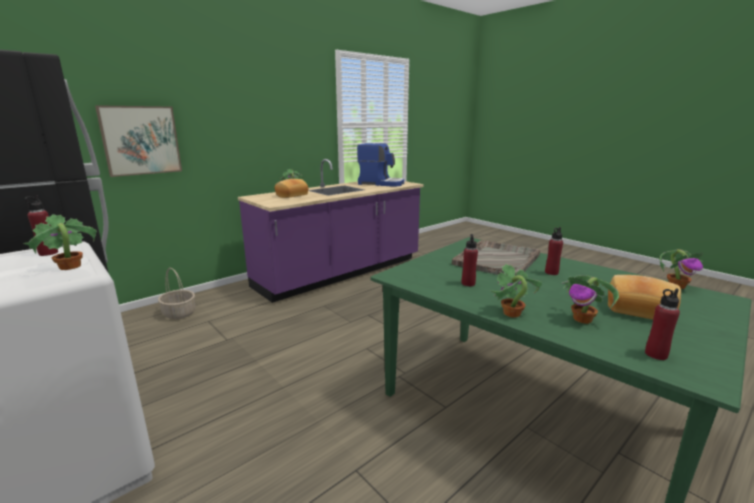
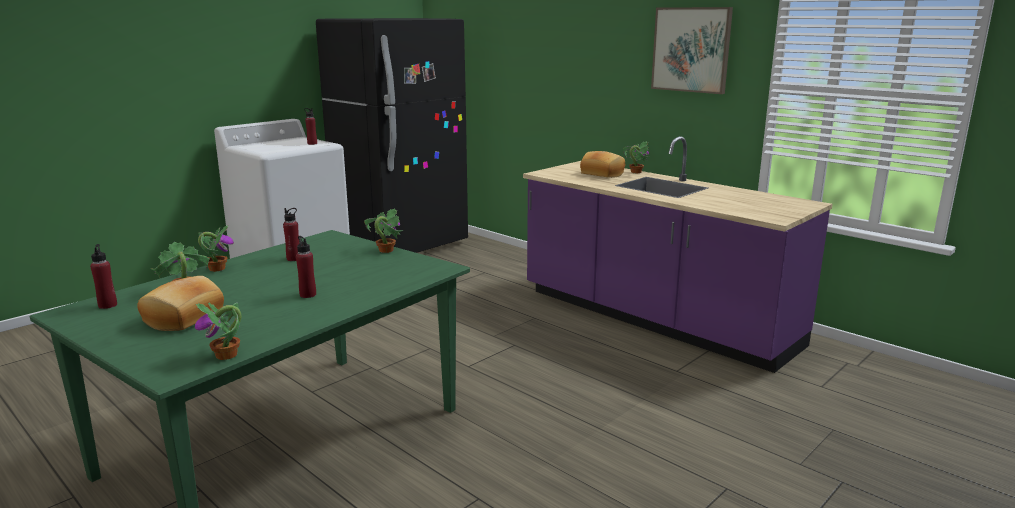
camera: 85 degrees right, 0 degrees up
(69, 267) = (281, 149): potted plant -> potted plant (385, 250)
(141, 140) = (531, 81): picture -> picture (691, 49)
(179, 313) = (499, 259): basket -> none
(381, 183) = (753, 203): coffee machine -> none
(497, 259) = (363, 274): grey tray -> none

